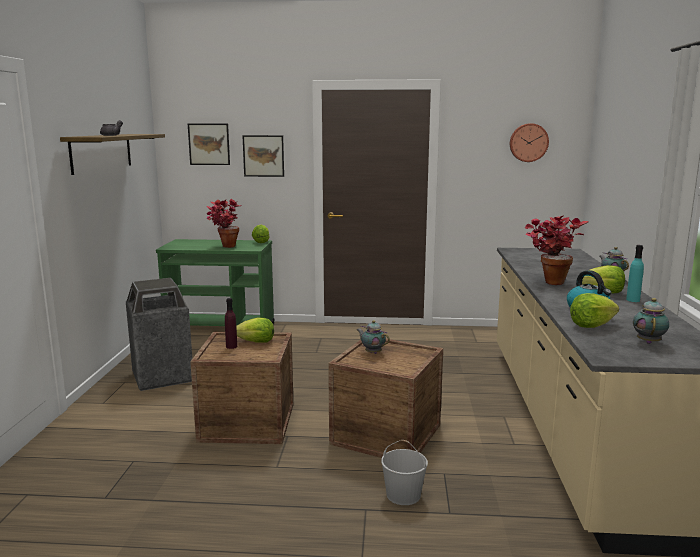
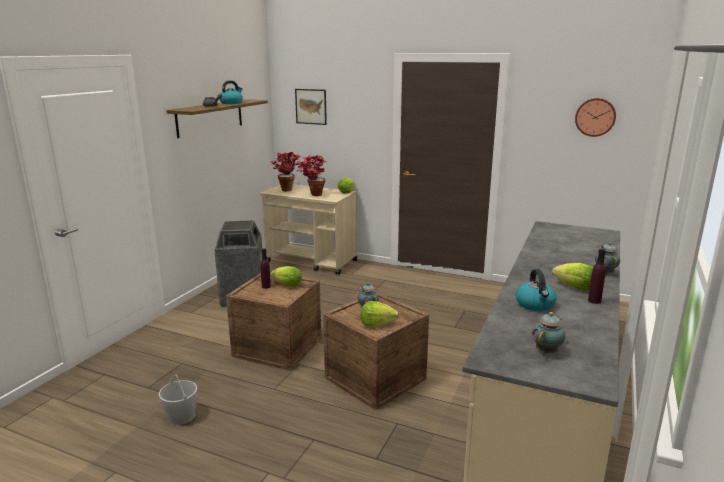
camera: 20 degrees right, 5 degrees up
(128, 134) = (231, 103): none -> kettle
(221, 330) = (312, 261): green cart -> beige cart
(263, 156) = (353, 118): picture -> none
(404, 495) = (351, 434): white bucket -> white bucket (181, 416)
(548, 281) = (537, 267): potted plant -> potted plant (286, 189)
(591, 325) = (515, 323): lettuce -> lettuce (377, 324)
(633, 300) = (594, 301): turquoise bottle -> purple bottle

